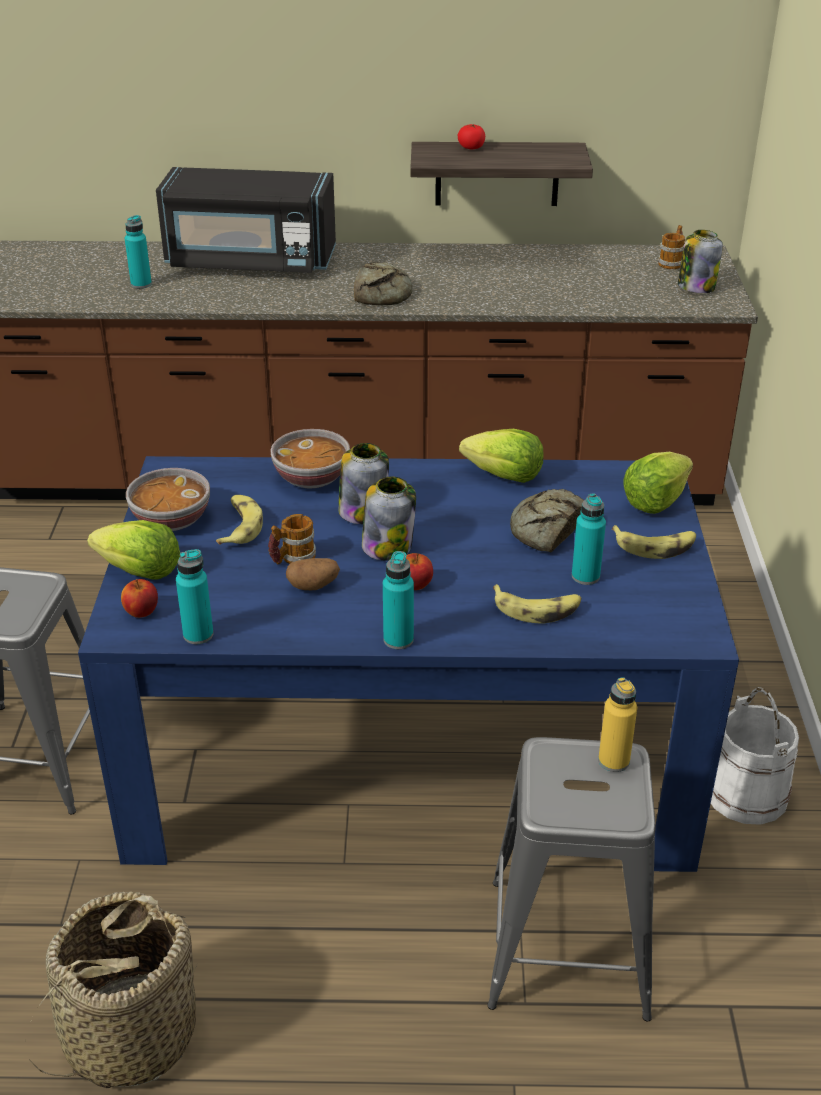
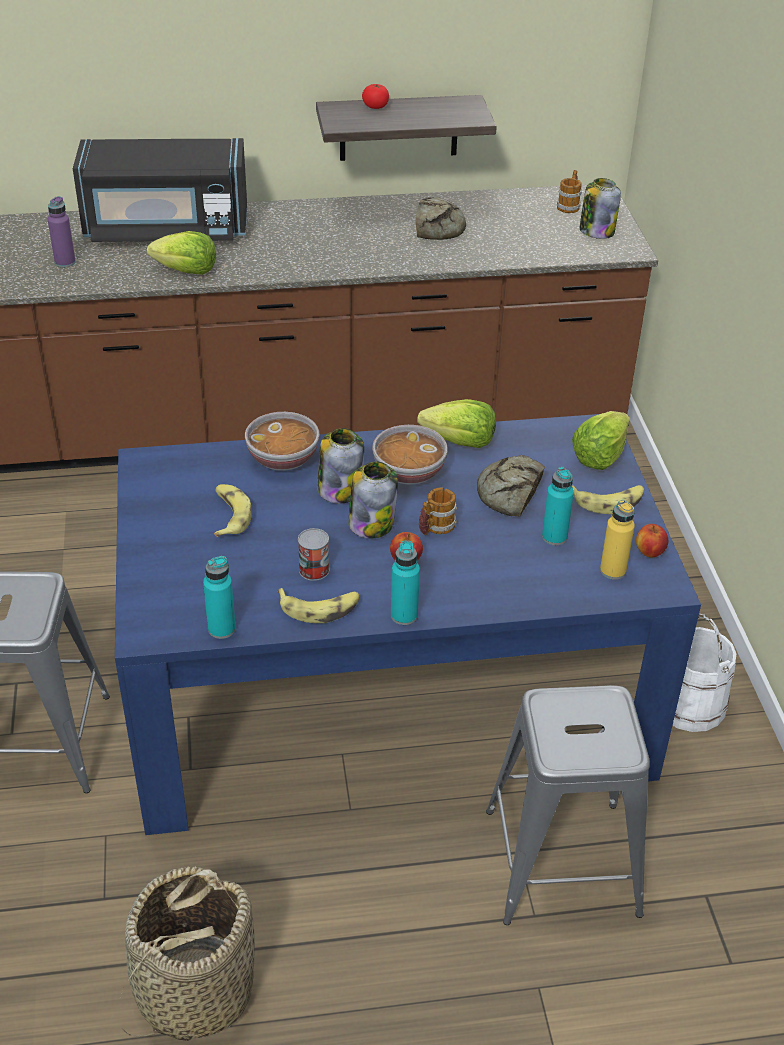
camera: 10 degrees left, 5 degrees up
(139, 571) = (148, 570): lettuce -> lettuce (186, 271)
(141, 284) = (65, 262): turquoise bottle -> purple bottle
(141, 612) = (162, 611): apple -> apple (649, 552)
(170, 519) = (162, 514): bowl -> bowl (408, 472)
(292, 558) = (287, 544): mug -> mug (435, 528)
(313, 586) = (314, 570): potato -> can
(383, 293) = (306, 257): bread -> bread (438, 226)
(537, 609) = (519, 573): banana -> banana (320, 608)
(613, 761) = (603, 704): yellow bottle -> yellow bottle (612, 571)

